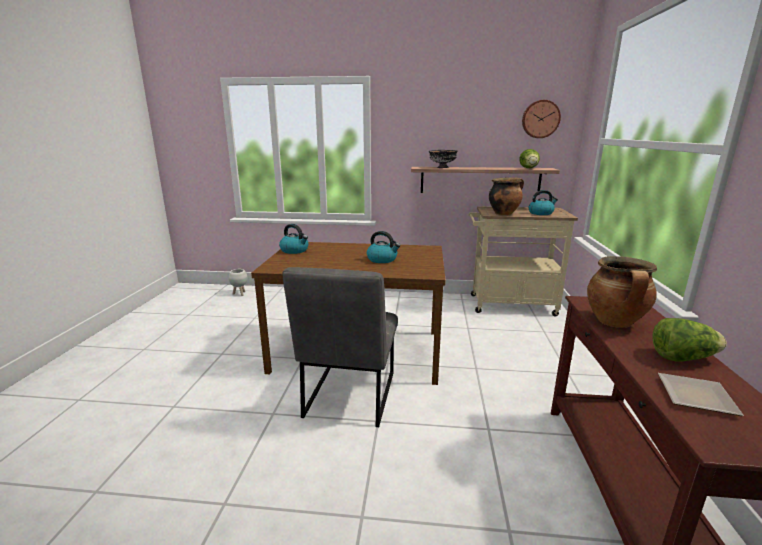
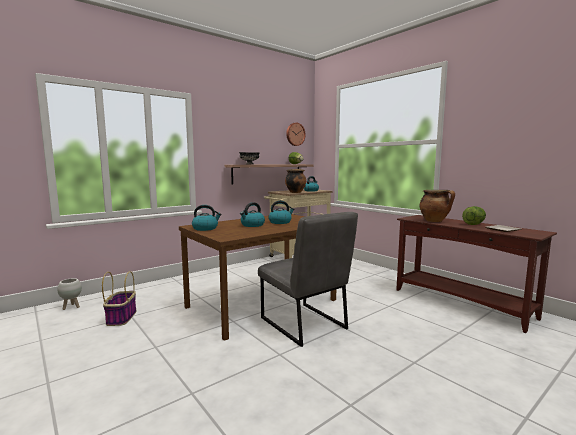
camera: 45 degrees left, 10 degrees down
(248, 316) = (121, 317): none -> basket
(343, 257) = (252, 225): none -> kettle

